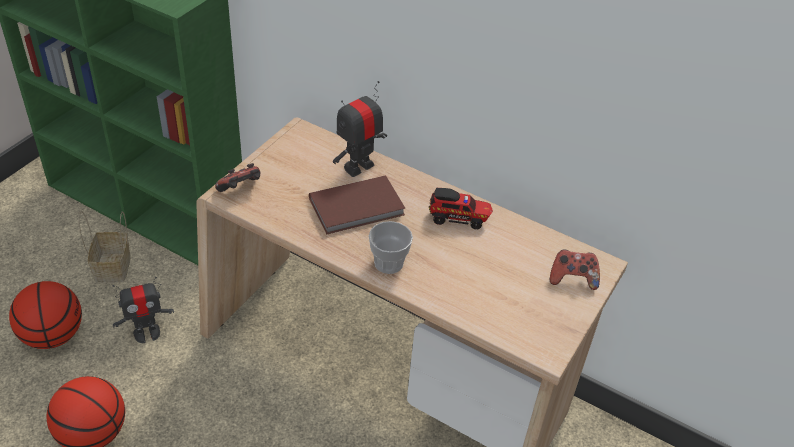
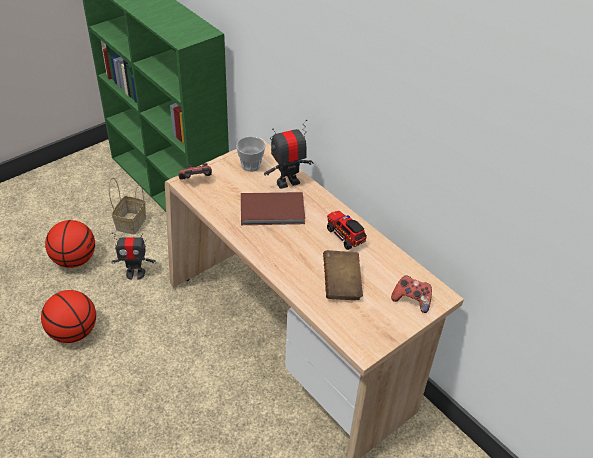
camera: 20 degrees right, 0 degrees up
(388, 263) = (275, 256): cup -> cup (251, 165)
(459, 218) = (345, 235): toy truck -> toy truck turned 150 degrees counterclockwise
(484, 279) = (341, 284): none -> brown book

